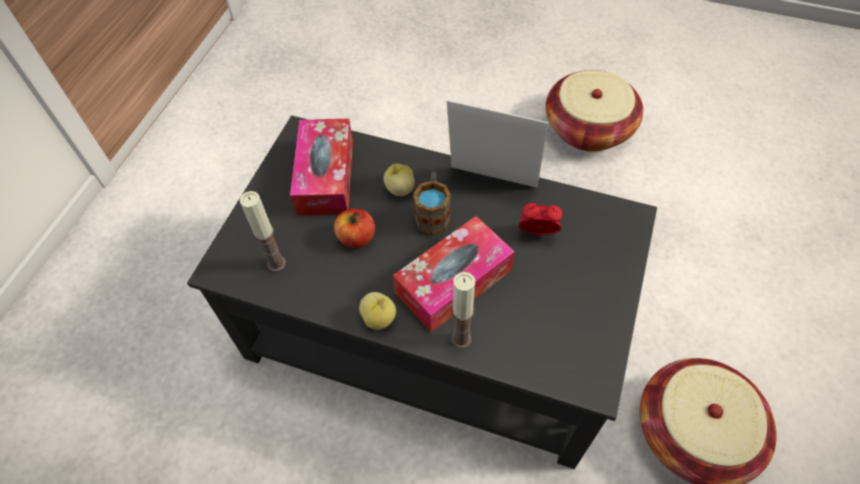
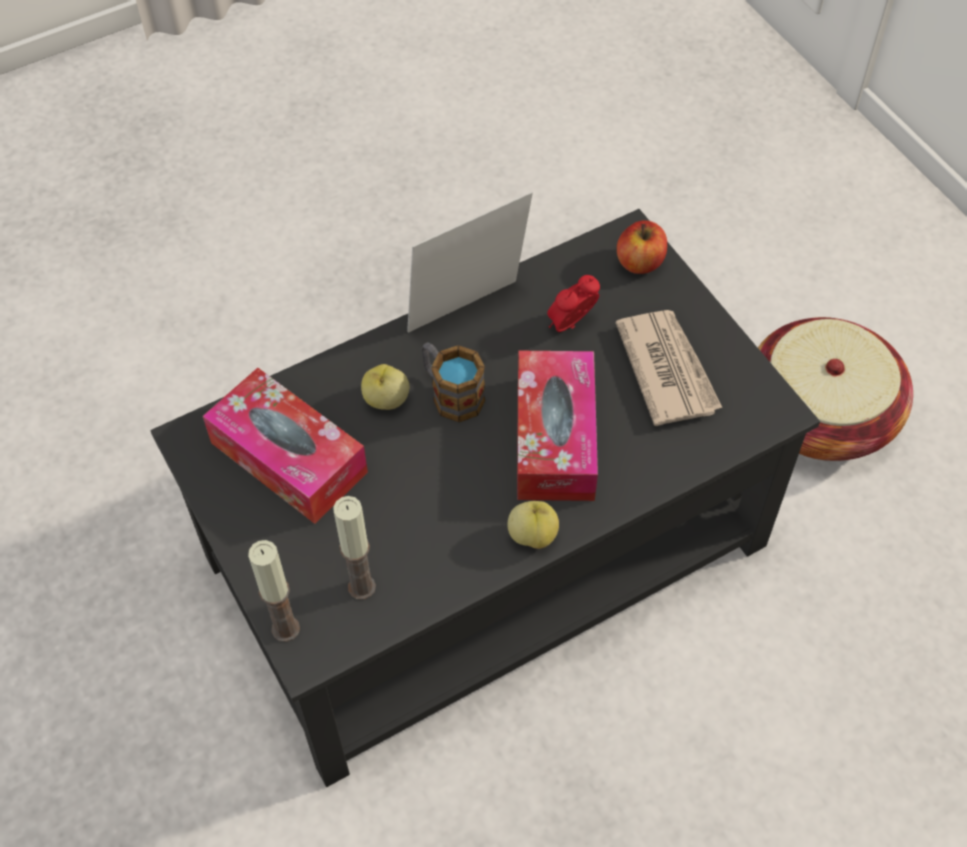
camera: 50 degrees left, 0 degrees up
(356, 238) = (408, 486): apple -> apple (640, 262)
(461, 339) = (626, 480): candle -> candle (285, 629)
(560, 303) = (667, 369): none -> newspaper
(588, 128) = (392, 196): basket -> none

